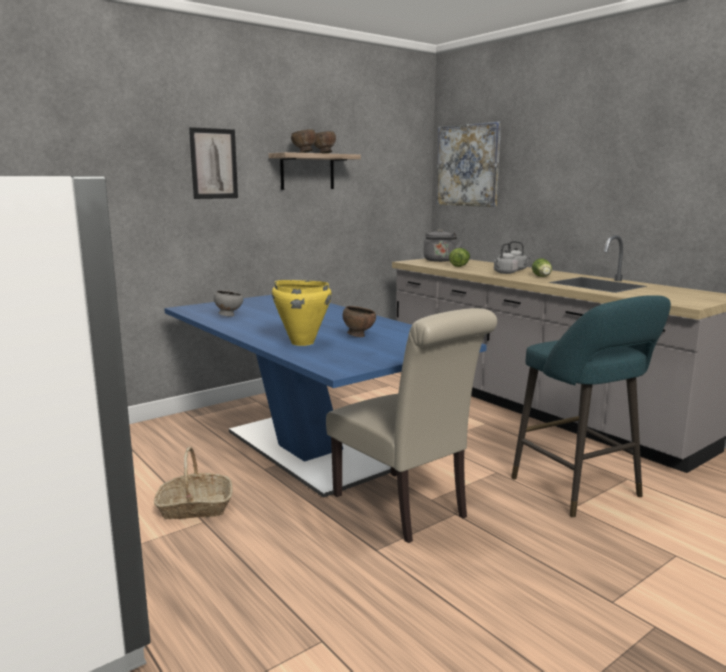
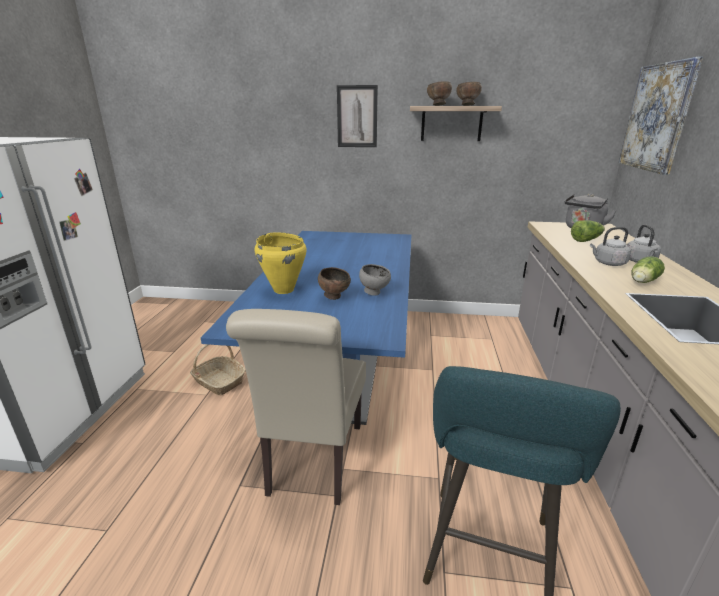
camera: 45 degrees right, 10 degrees up
(229, 315) = (314, 248): grey bowl -> grey bowl (374, 293)

